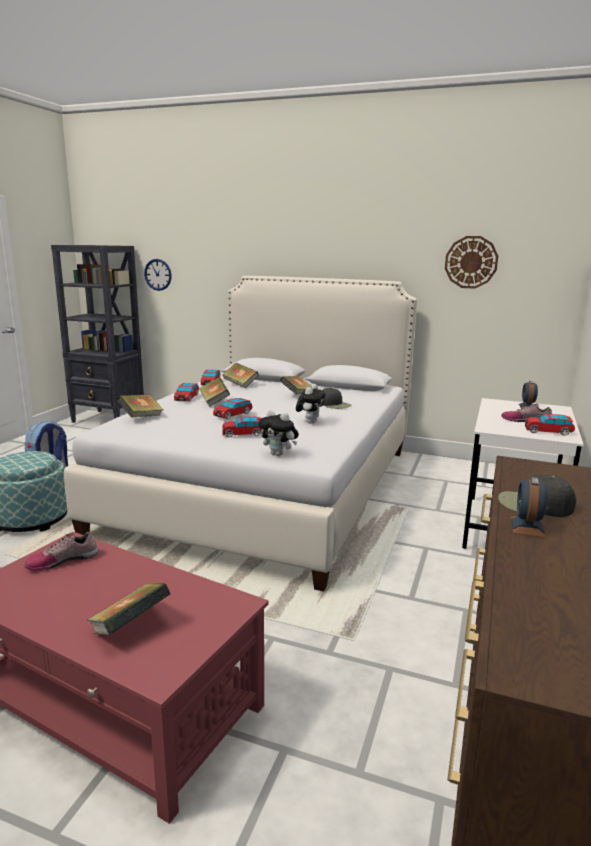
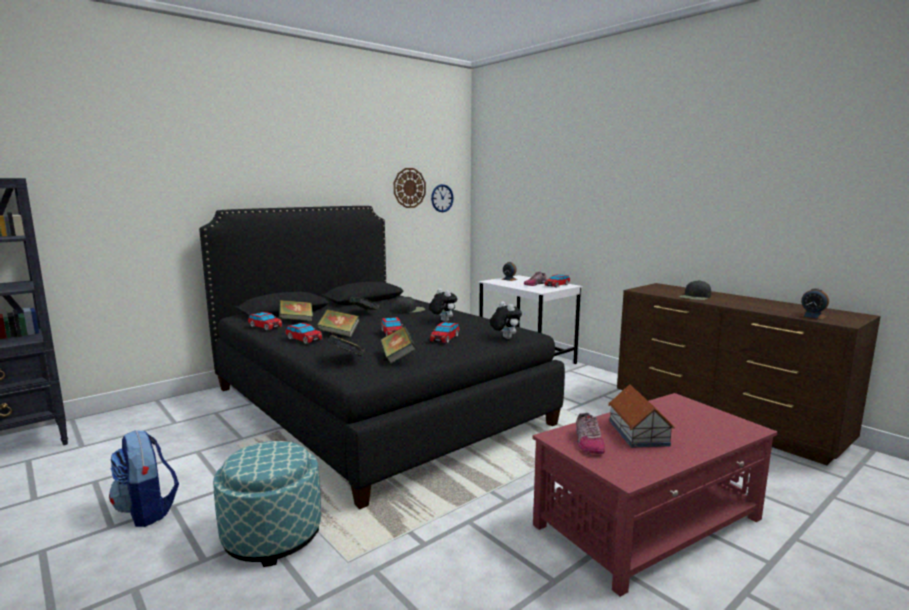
camera: 60 degrees left, 5 degrees down
(100, 586) = (638, 433): none -> toy house
(130, 627) = (697, 430): book -> book (398, 357)
(158, 274) = (72, 217): wall clock -> wall clock (442, 198)
(266, 487) = (374, 405): white bed -> black bed
(279, 454) = (504, 338): plush toy -> plush toy turned 90 degrees counterclockwise
(527, 527) = (720, 302): alarm clock -> alarm clock (812, 316)

